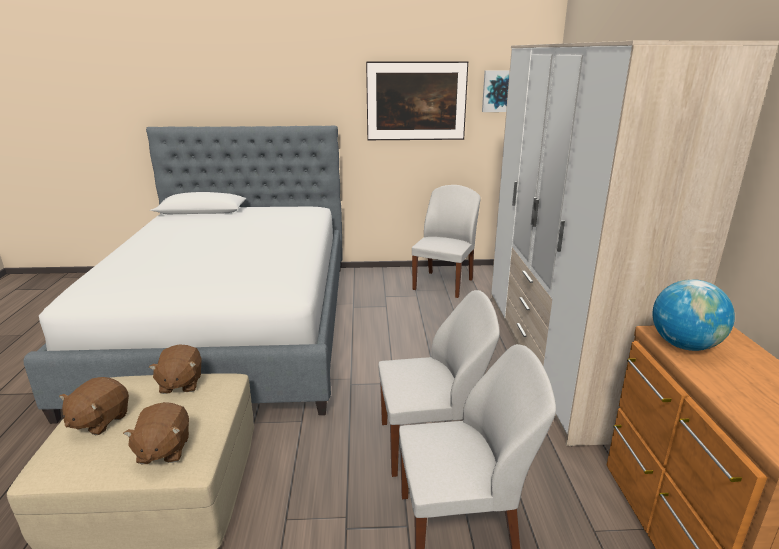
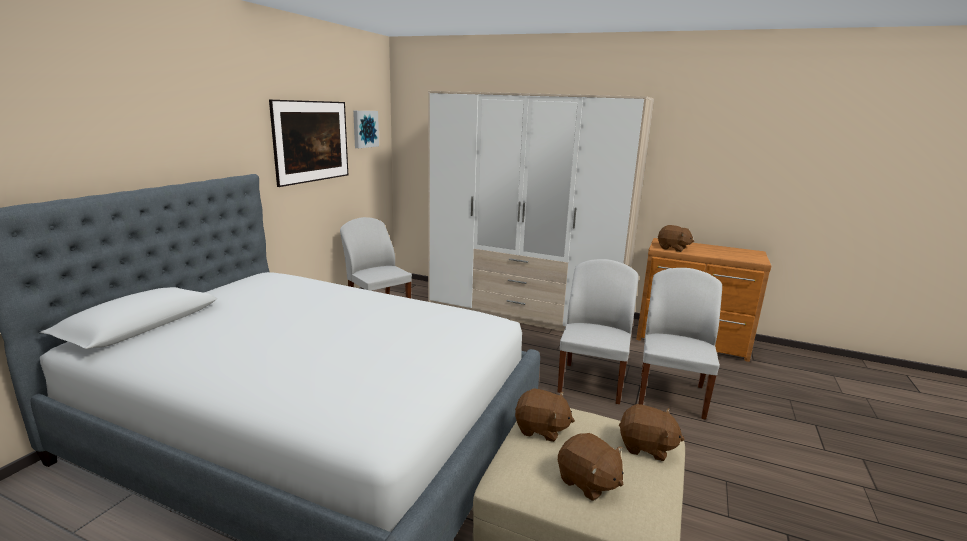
camera: 65 degrees left, 5 degrees down
(684, 345) = (673, 248): globe -> brown plush toy

